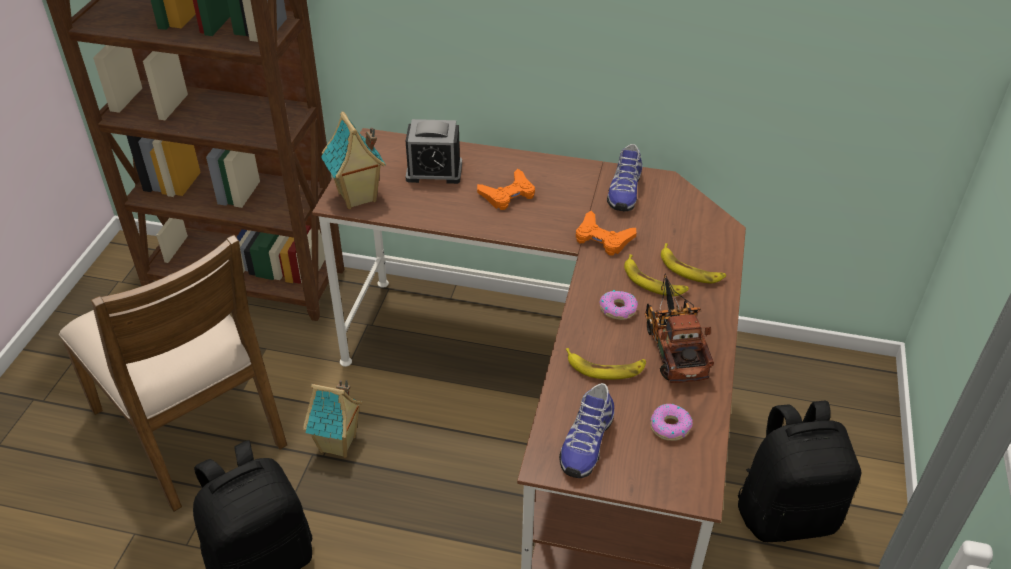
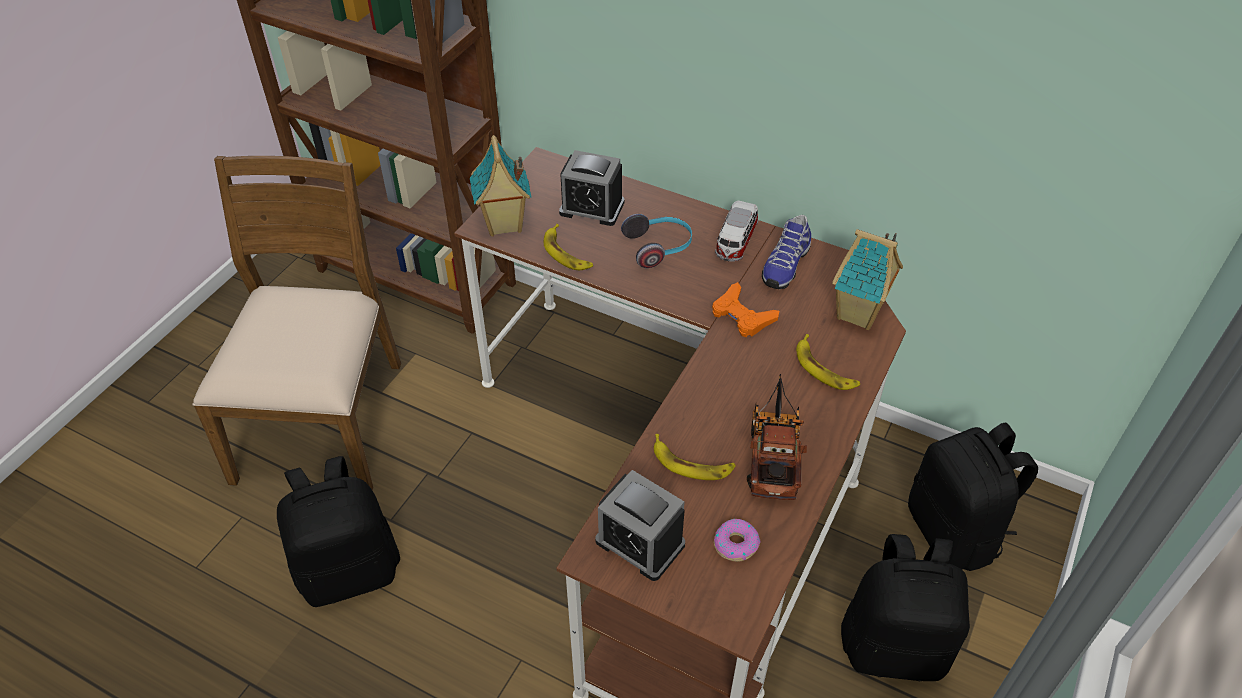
camera: 15 degrees right, 5 degrees up
(192, 426) = (324, 420): brown chair -> brown chair turned 150 degrees counterclockwise
(338, 445) = (455, 468): toy house -> toy house (859, 315)
(508, 195) = (659, 247): orange game controller -> headphones
(574, 180) = (735, 242): none -> toy car
(585, 443) = (640, 543): shoe -> alarm clock
(618, 309) = (729, 399): donut -> none
(653, 281) = (778, 375): banana -> banana (566, 253)
(803, 408) = (954, 532): none -> black backpack

